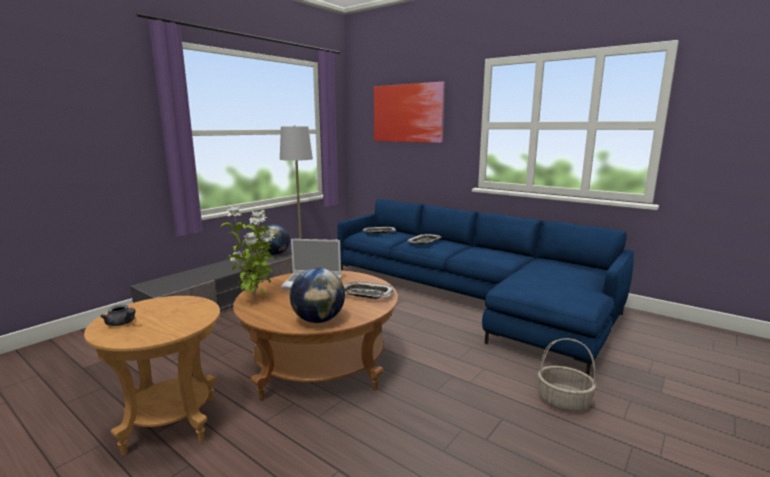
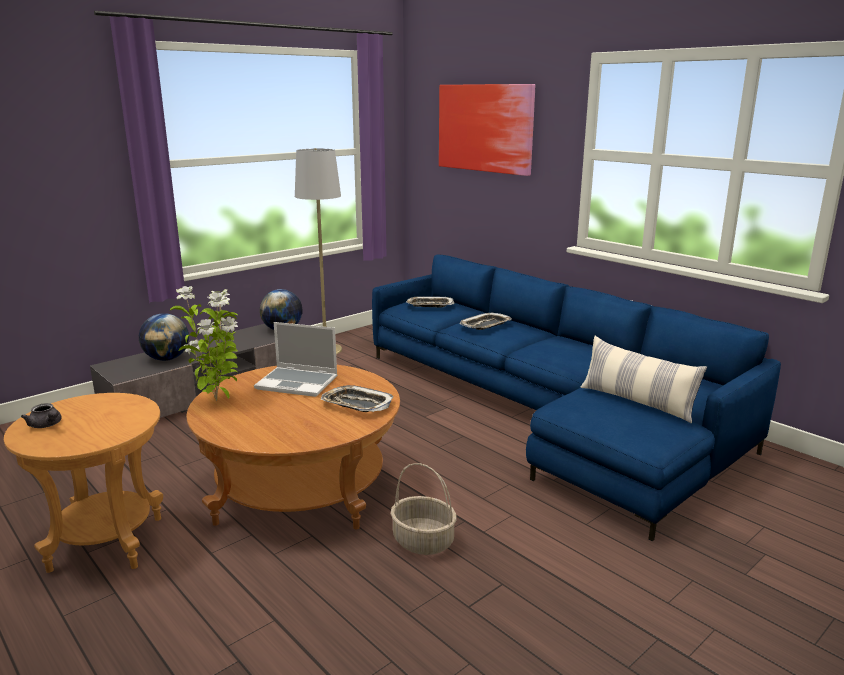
camera: 10 degrees right, 5 degrees up
(318, 320) = (280, 436): globe -> globe (167, 359)
(555, 281) = (636, 402): none -> pillow
(563, 401) = (596, 570): basket -> basket (422, 541)

